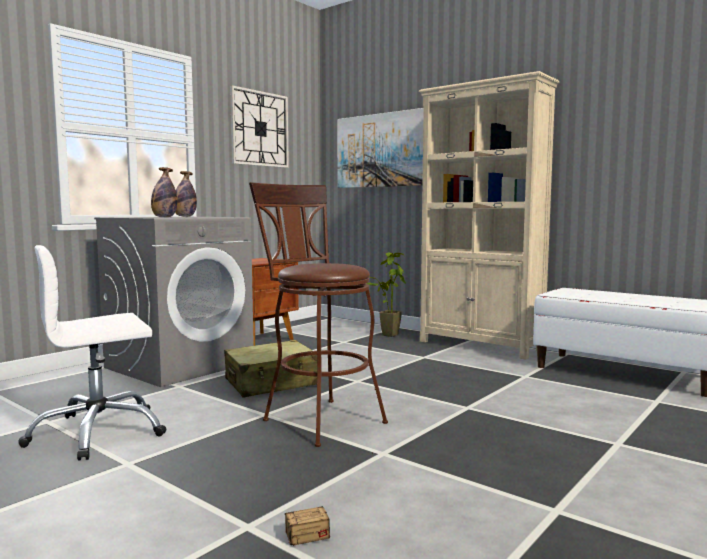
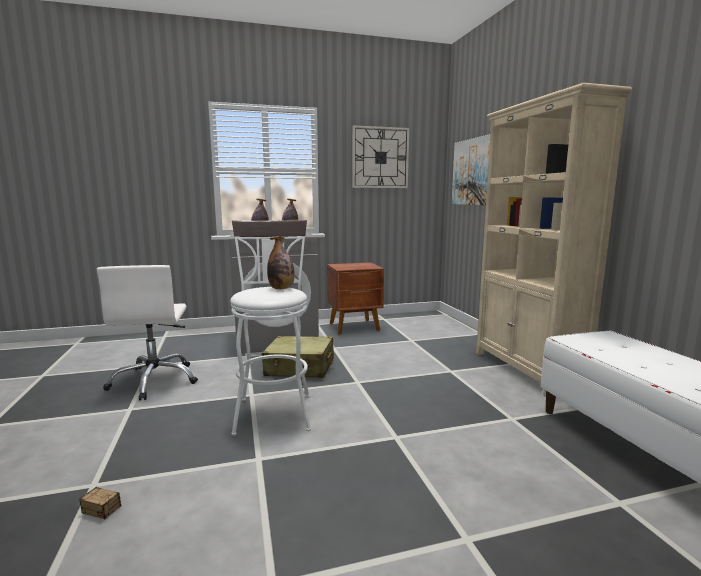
camera: 35 degrees right, 5 degrees up
(97, 433) = (155, 381): white office chair -> white office chair turned 105 degrees counterclockwise
(318, 418) = (274, 409): brown stool -> white stool
(330, 263) = (281, 288): none -> bottle
(386, 334) = (459, 339): potted plant -> none

